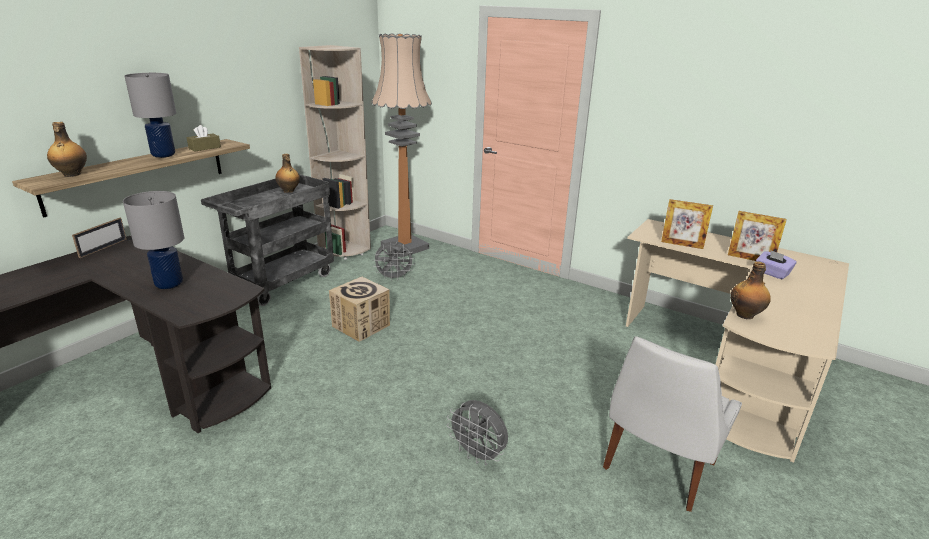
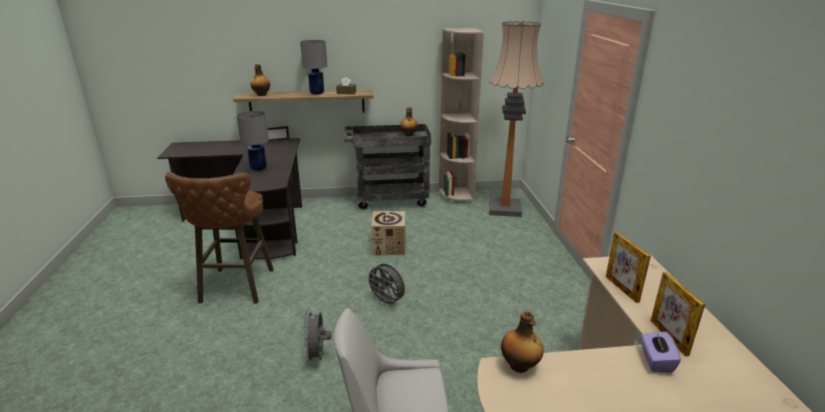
camera: 50 degrees right, 0 degrees up
(259, 463) = (236, 288): none -> brown stool
(394, 278) = (460, 226): grey fan -> grey fan (387, 302)

